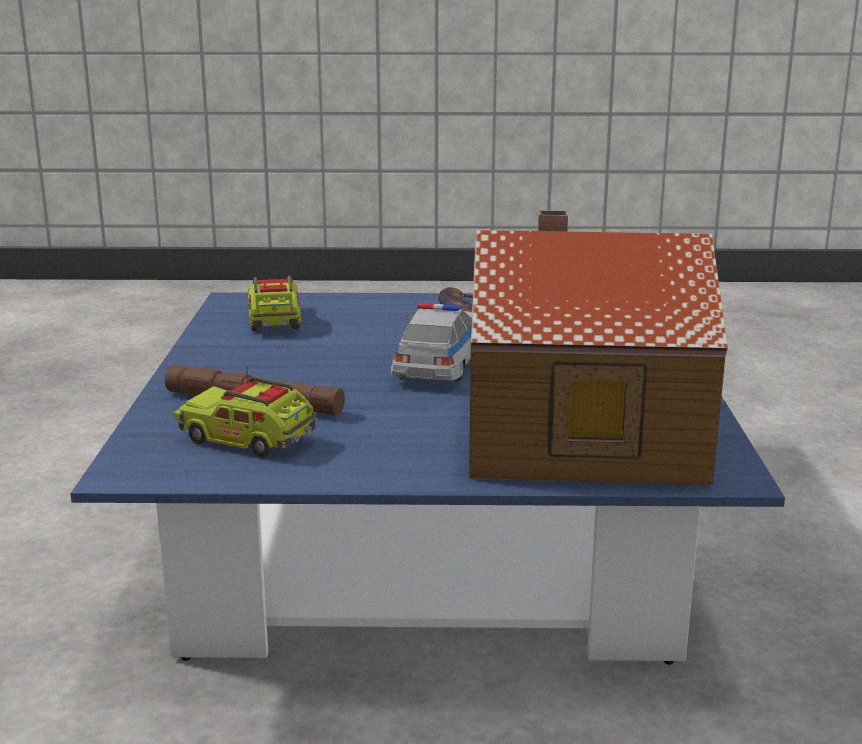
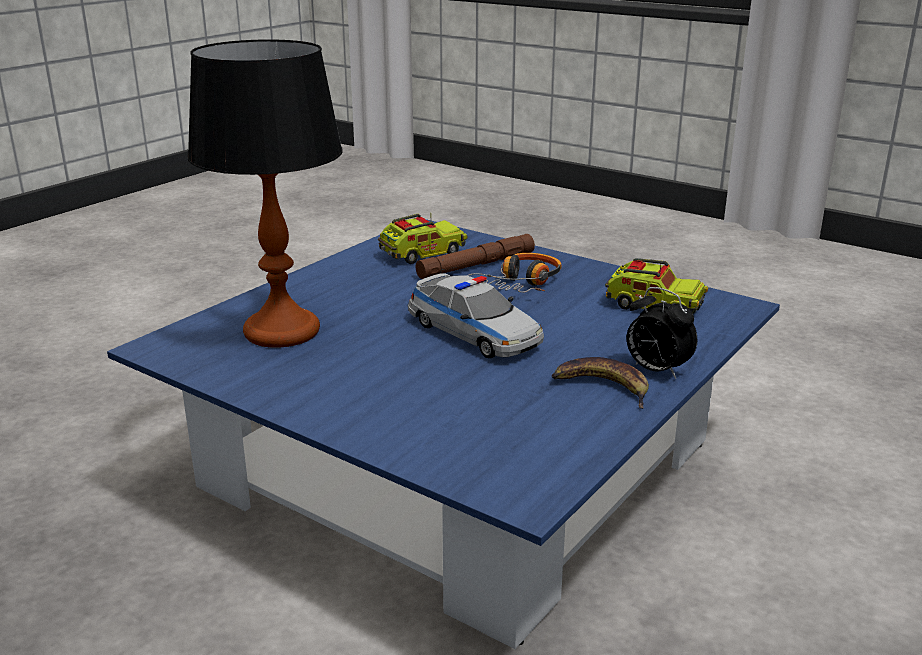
camera: 125 degrees right, 5 degrees up
(287, 372) = (520, 284): none -> headphones
(409, 303) = (656, 370): none -> alarm clock
(577, 431) = (283, 331): toy house -> table lamp

